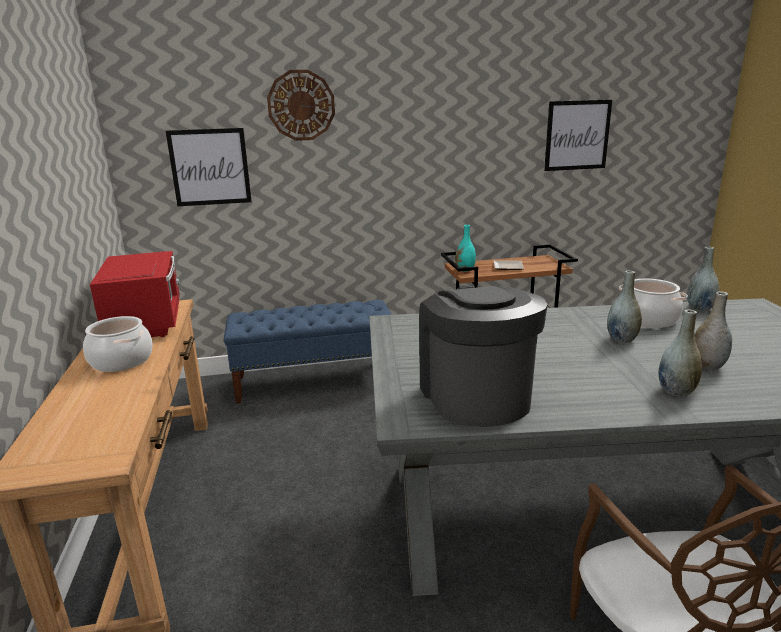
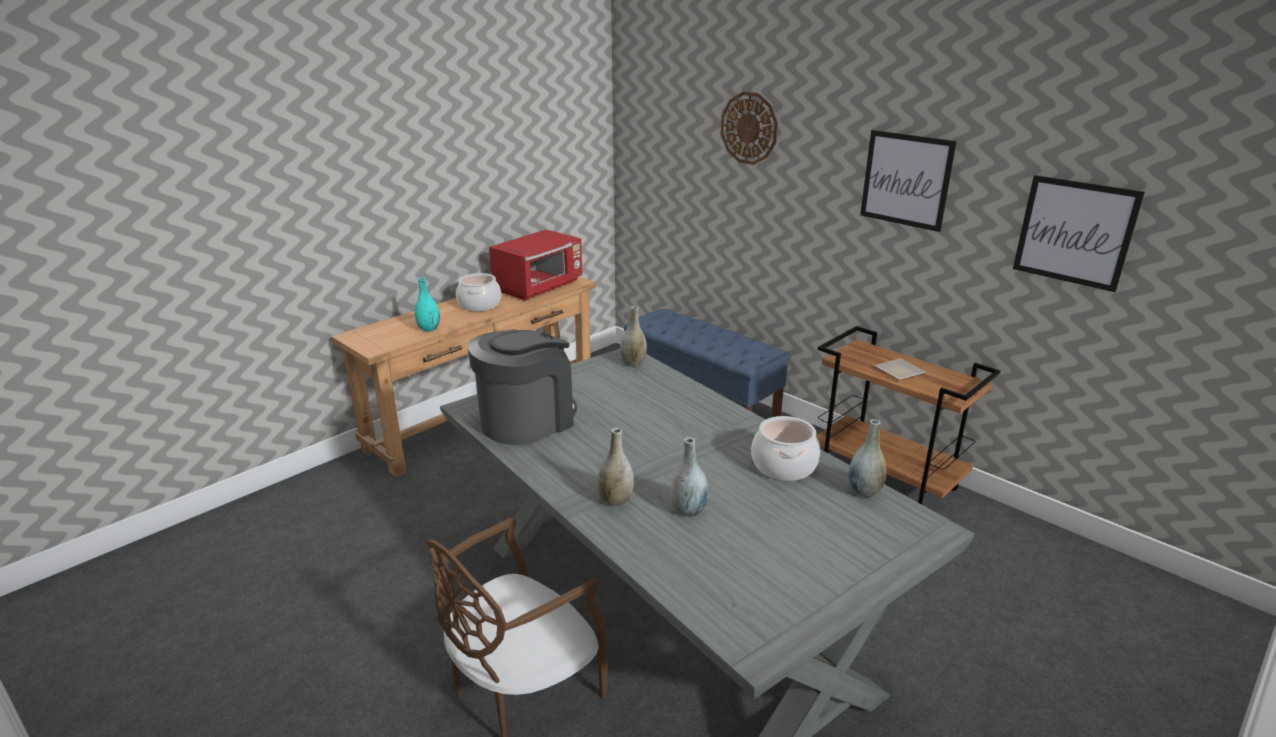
camera: 55 degrees right, 5 degrees up
(210, 167) = (674, 171): picture -> picture (906, 180)
(465, 270) = (850, 354): turquoise vase -> turquoise vase (429, 329)
(621, 339) = (707, 459): grey vase -> grey vase (633, 363)

